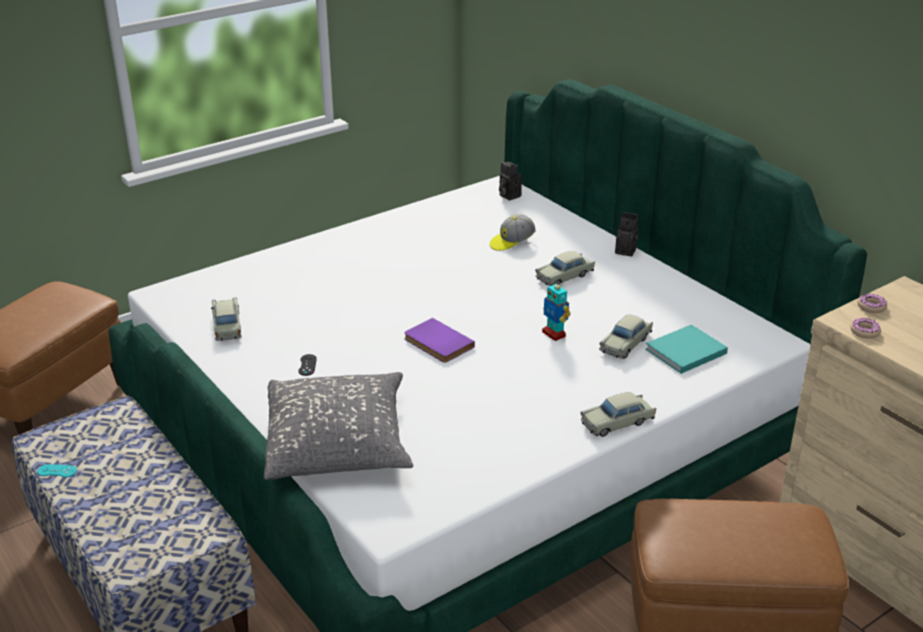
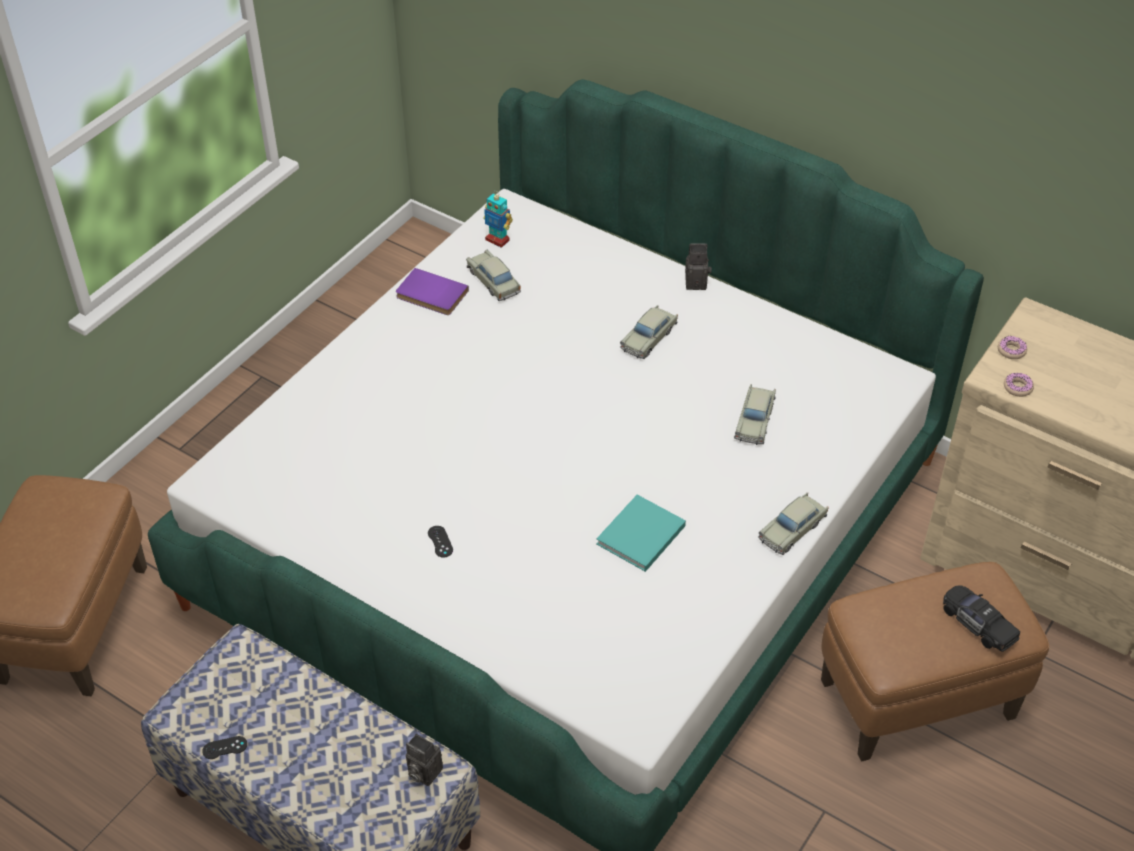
camera: 20 degrees left, 15 degrees up
(57, 471) = (225, 748): turquoise game controller -> black game controller
(227, 326) = (317, 509): beige toy car -> beige toy car (493, 281)
(338, 443) = (532, 638): grey pillow -> none
(437, 343) = (562, 473): purple book -> purple book (430, 295)
(508, 195) = (526, 223): camera -> camera (422, 772)
(511, 242) = (567, 299): cap -> none
(554, 334) = (677, 426): toy robot -> toy robot (497, 240)
(684, 352) = (817, 416): turquoise book -> turquoise book (639, 536)
(776, 548) = (977, 624): none -> black toy car

